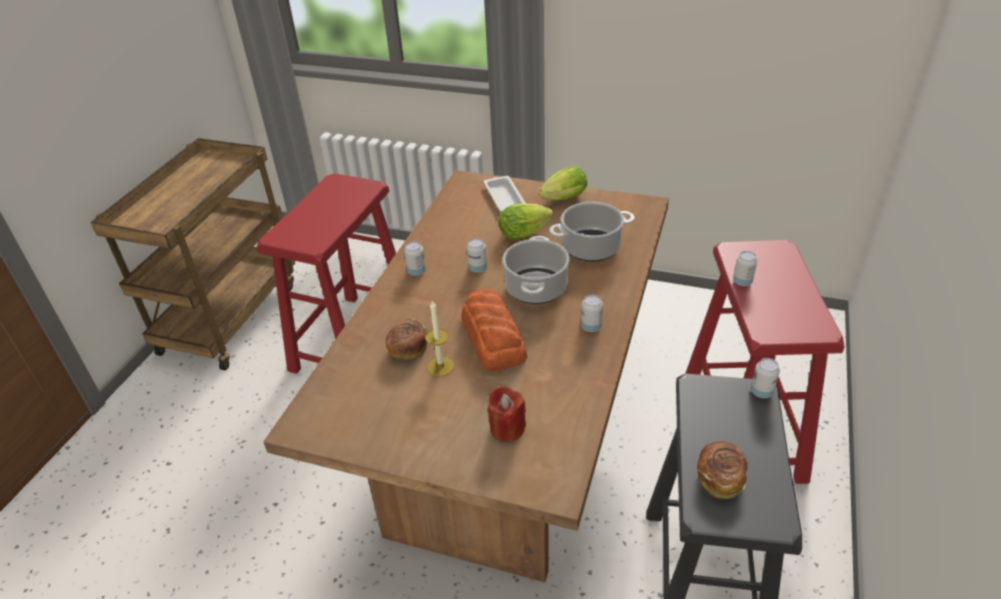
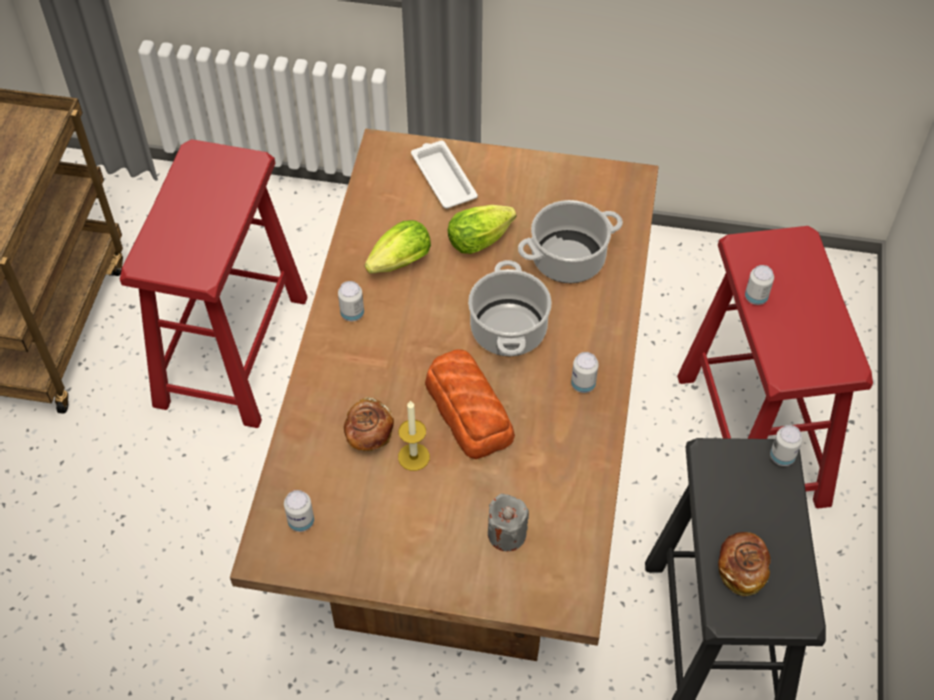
camera: 10 degrees left, 15 degrees up
(477, 268) = (430, 303): can -> can (301, 521)
(507, 428) = (506, 534): red candle -> grey candle
(562, 200) = (520, 177): lettuce -> lettuce (397, 264)

